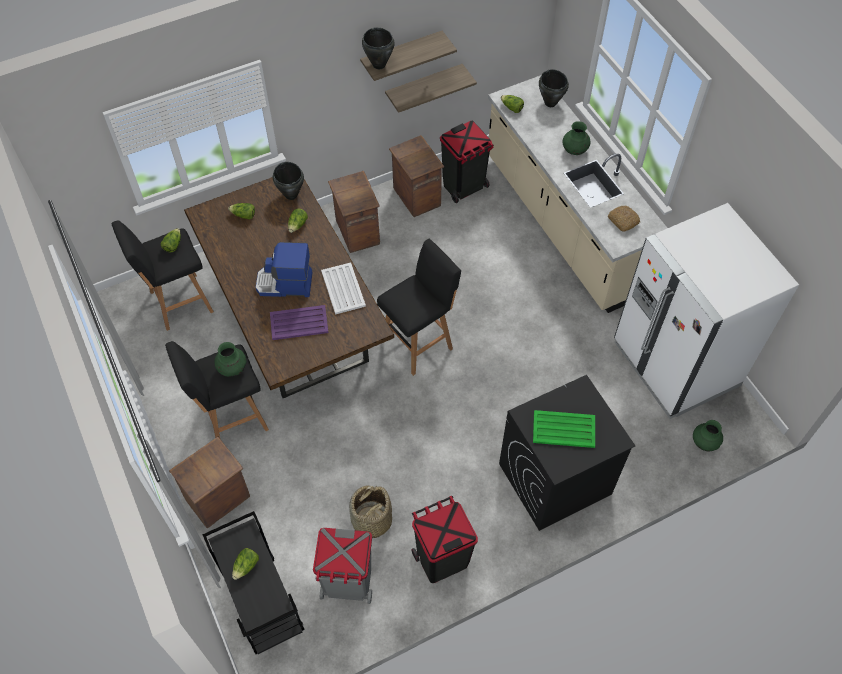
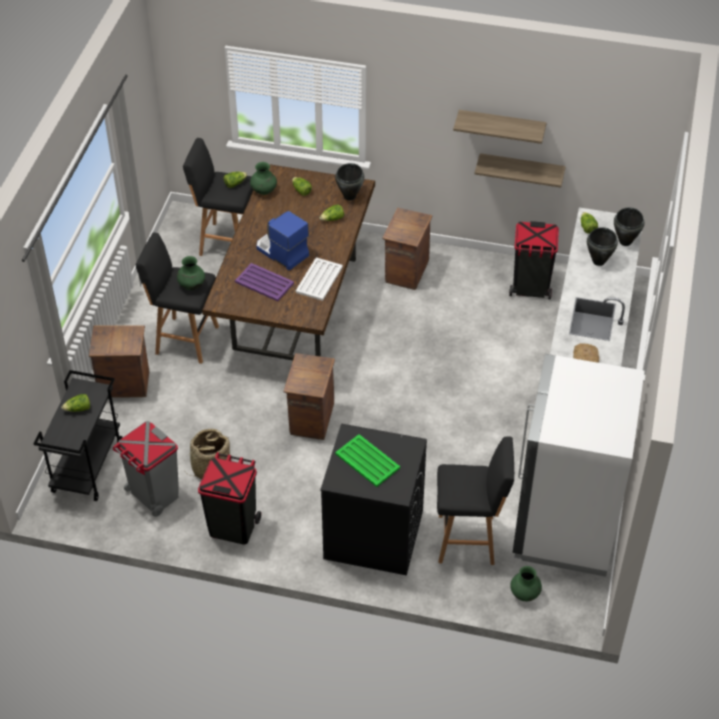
camera: 40 degrees right, 10 degrees down
(379, 65) = (467, 121): black cooking pot -> black cooking pot (598, 261)
(416, 198) = (481, 274): crate -> crate (311, 419)
(418, 342) = (371, 376): black stool -> black stool (469, 539)
(574, 150) = (604, 287): green vase -> green vase (264, 191)

